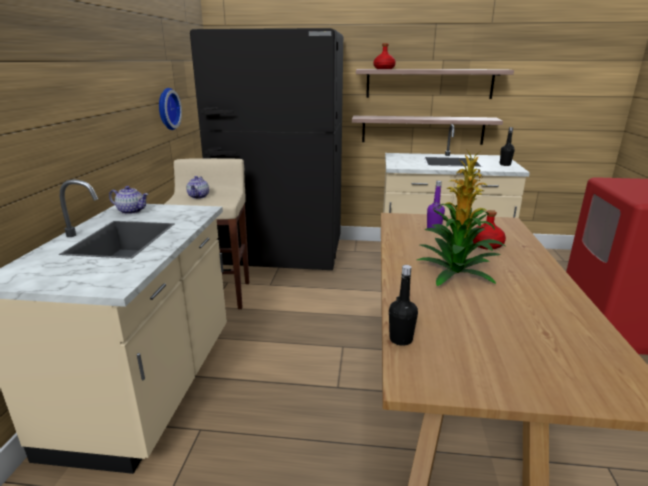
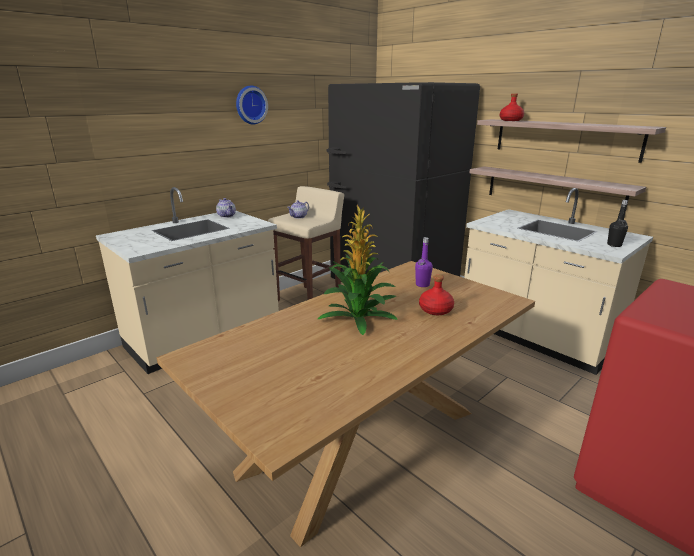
camera: 40 degrees right, 0 degrees up
(166, 109) = (306, 146): wall clock -> wall clock (250, 105)
(401, 339) = (228, 337): black bottle -> none

